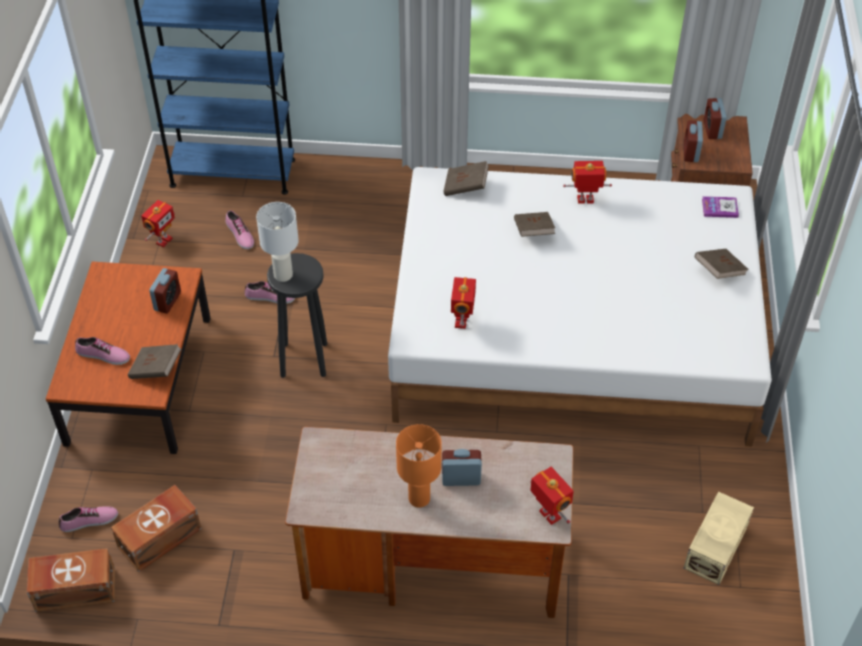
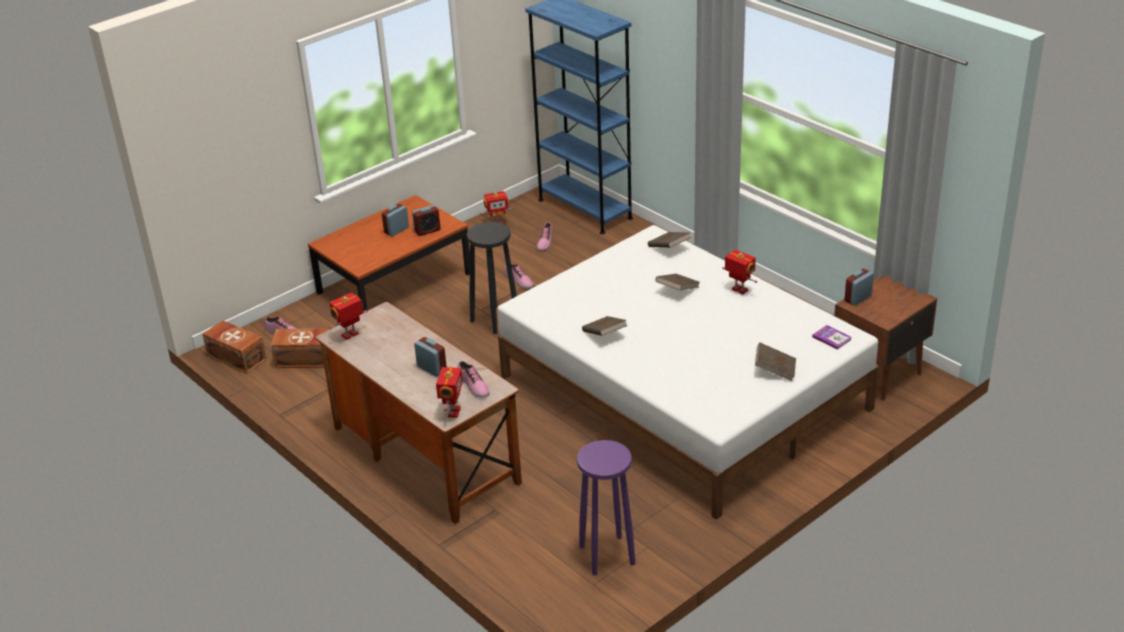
camera: 45 degrees right, 15 degrees down
(103, 356) = (360, 239): shoe -> shoe (472, 385)
(156, 370) = (377, 258): brown book -> brown book (604, 334)
(283, 275) = (480, 230): white table lamp -> none
(419, 497) = (396, 364): orange table lamp -> none
(462, 322) = (562, 311): toy robot -> toy robot (350, 335)
(712, 129) = (896, 293): alarm clock -> alarm clock (396, 230)
(714, 548) = (606, 554): beige storage box -> purple stool

